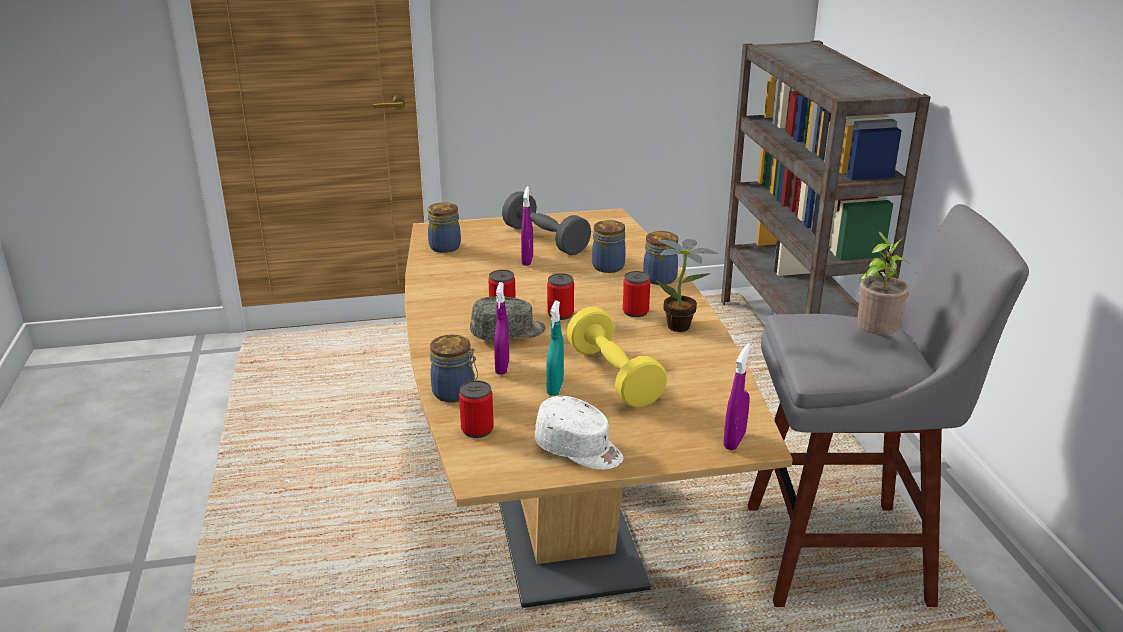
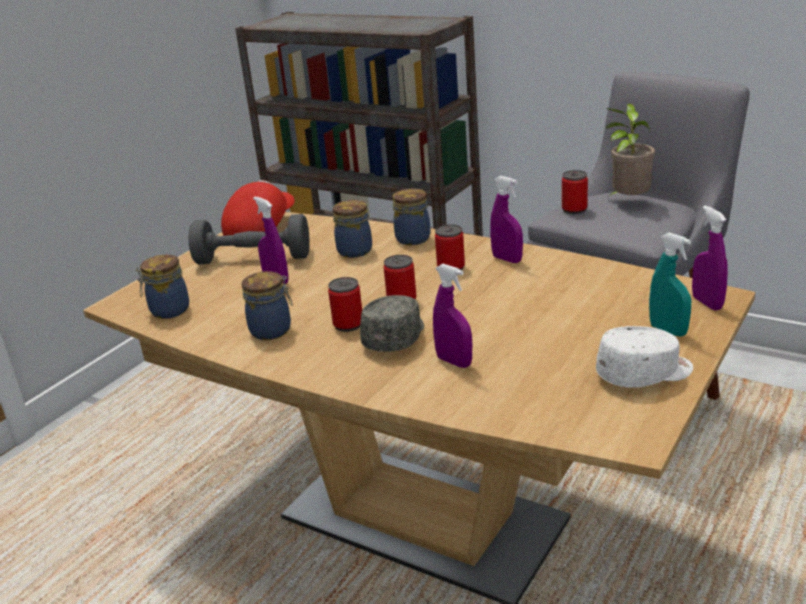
camera: 45 degrees left, 0 degrees up
(455, 393) = (466, 403): jar -> jar (272, 330)
(477, 429) = (550, 414): can -> can (574, 209)
(555, 388) = (527, 349): turquoise spray bottle -> turquoise spray bottle (668, 330)
(591, 221) = (260, 229): none -> red cap
(614, 376) = (544, 315): yellow dumbbell -> none
(682, 327) = (507, 259): potted plant -> purple spray bottle

